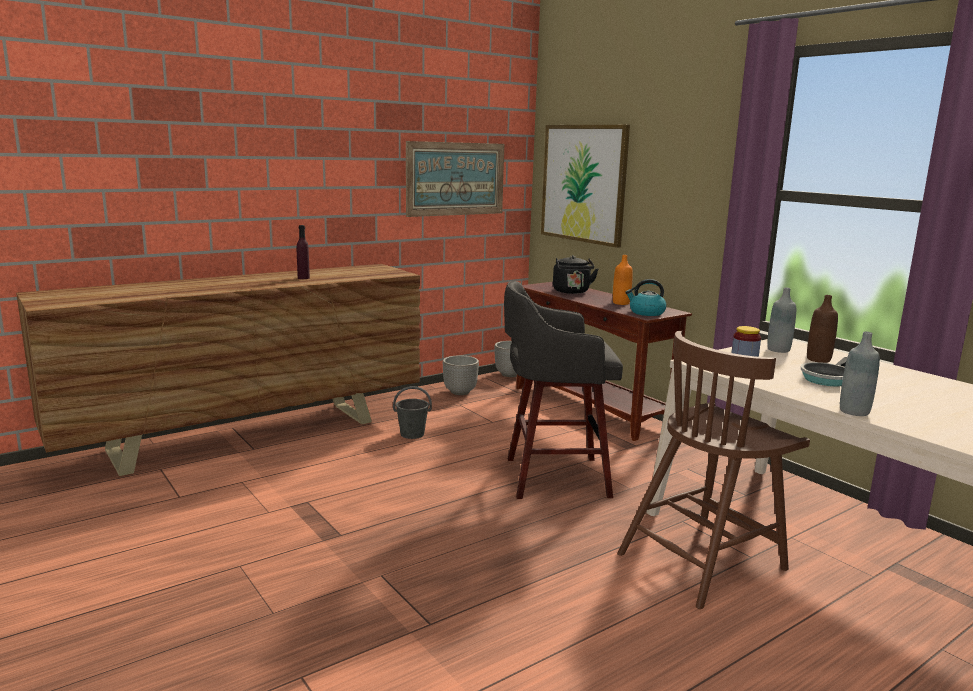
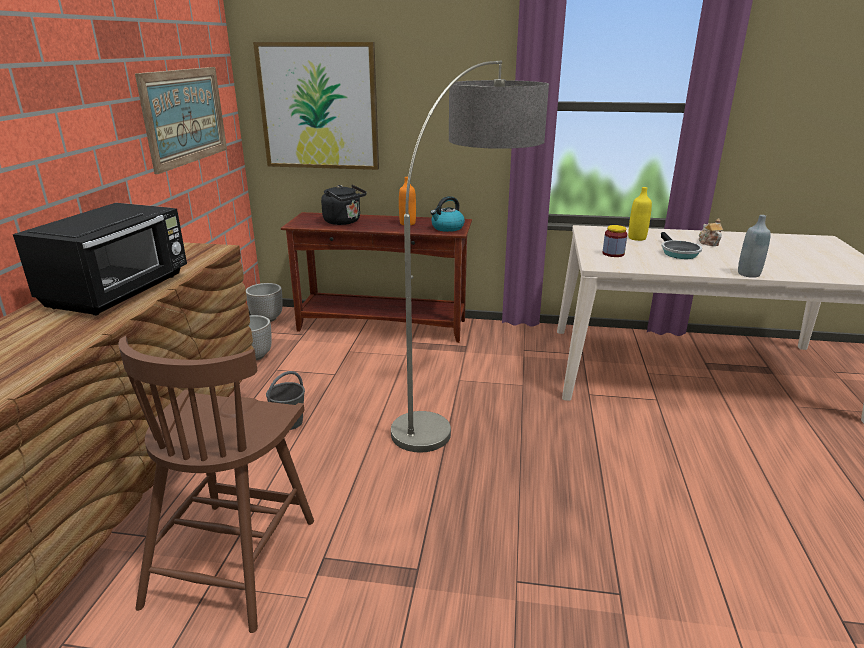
camera: 45 degrees left, 10 degrees up
(303, 278) = (120, 291): purple bottle -> black microwave
(552, 477) = (465, 403): grey stool -> floor lamp
(704, 560) = (644, 417): brown chair -> brown chair (234, 557)
(778, 350) = (602, 237): grey bottle -> none
(818, 359) = (637, 238): brown bottle -> yellow bottle
(903, 384) = (708, 243): none -> teapot

